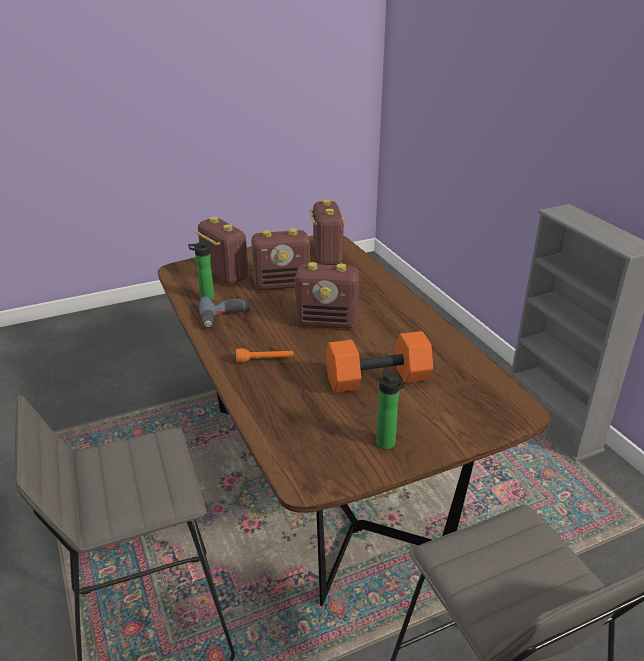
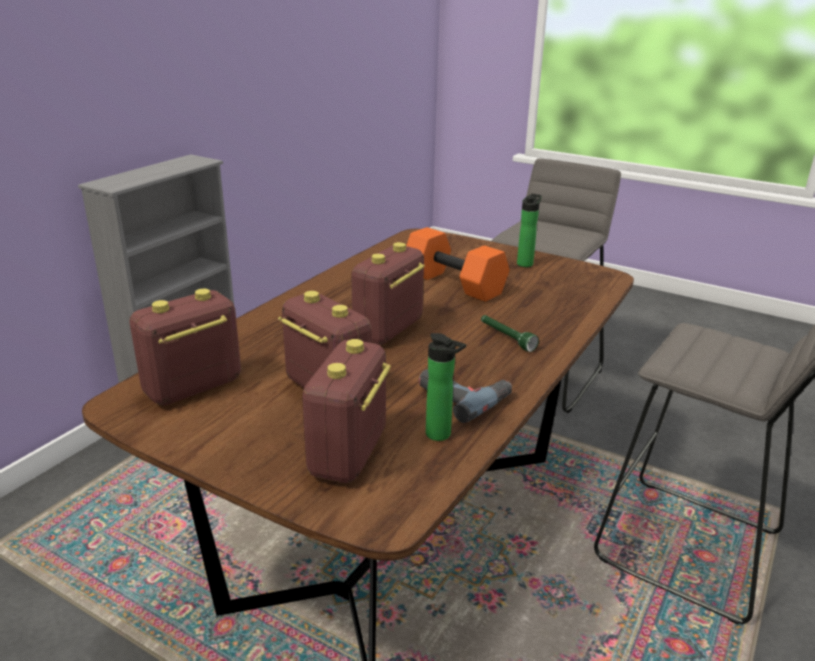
camera: 125 degrees left, 5 degrees down
(265, 360) = (506, 338): orange flashlight -> green flashlight
(327, 322) = (388, 330): radio -> radio turned 120 degrees counterclockwise

